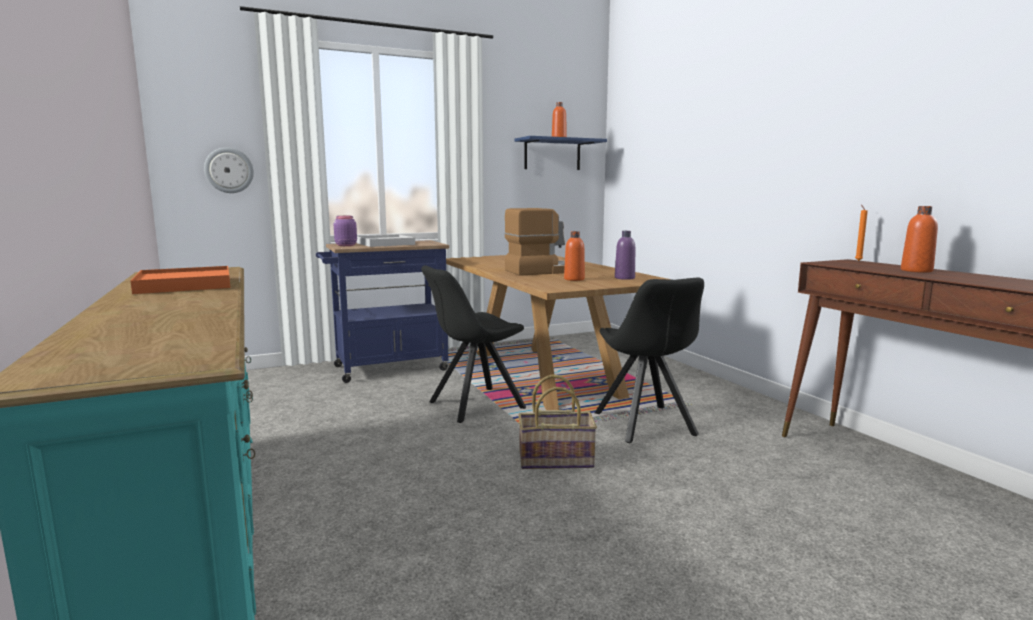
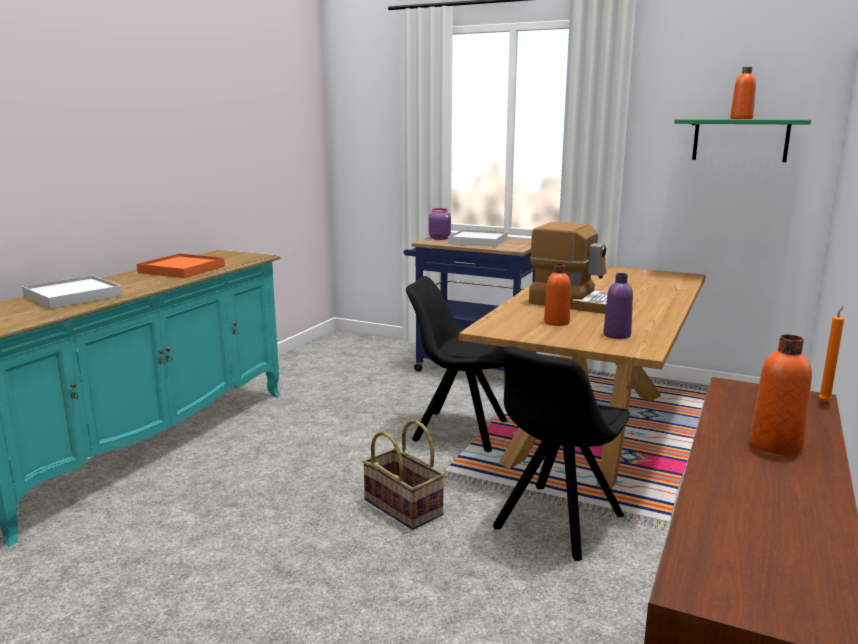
camera: 50 degrees right, 5 degrees up
(154, 318) = (72, 296): none -> white tray
(229, 170) = (380, 157): wall clock -> none
(552, 154) = (740, 140): blue shelf -> green shelf

